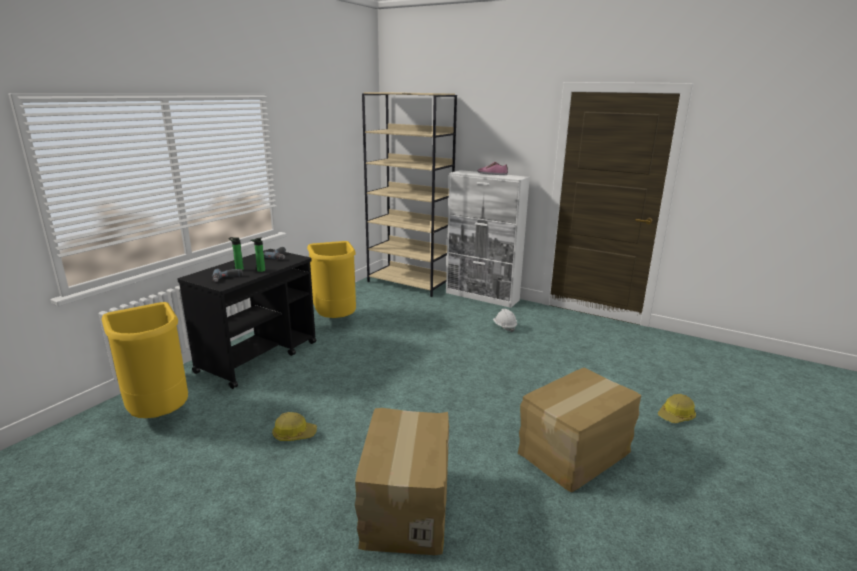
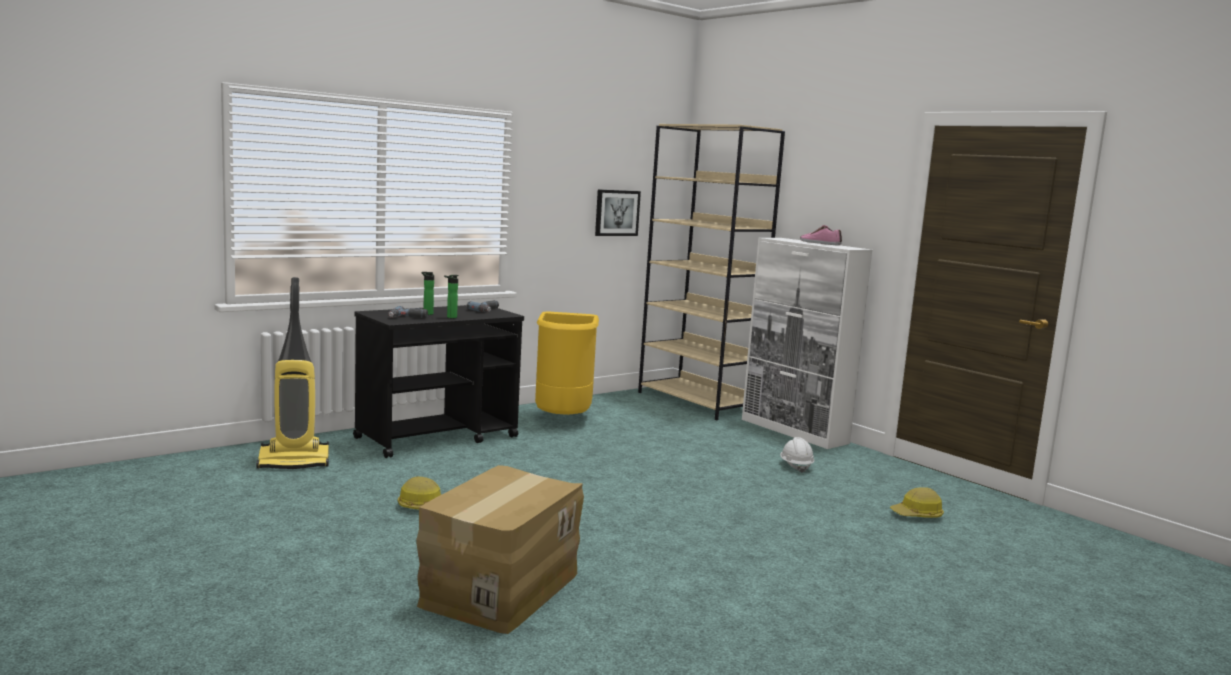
camera: 20 degrees right, 10 degrees down
(160, 412) = (295, 462): yellow trash can -> vacuum cleaner
(341, 161) = (616, 213): none -> picture
(575, 453) = (771, 598): cardboard box -> none
(676, 416) = (975, 599): hard hat -> hard hat (917, 515)

